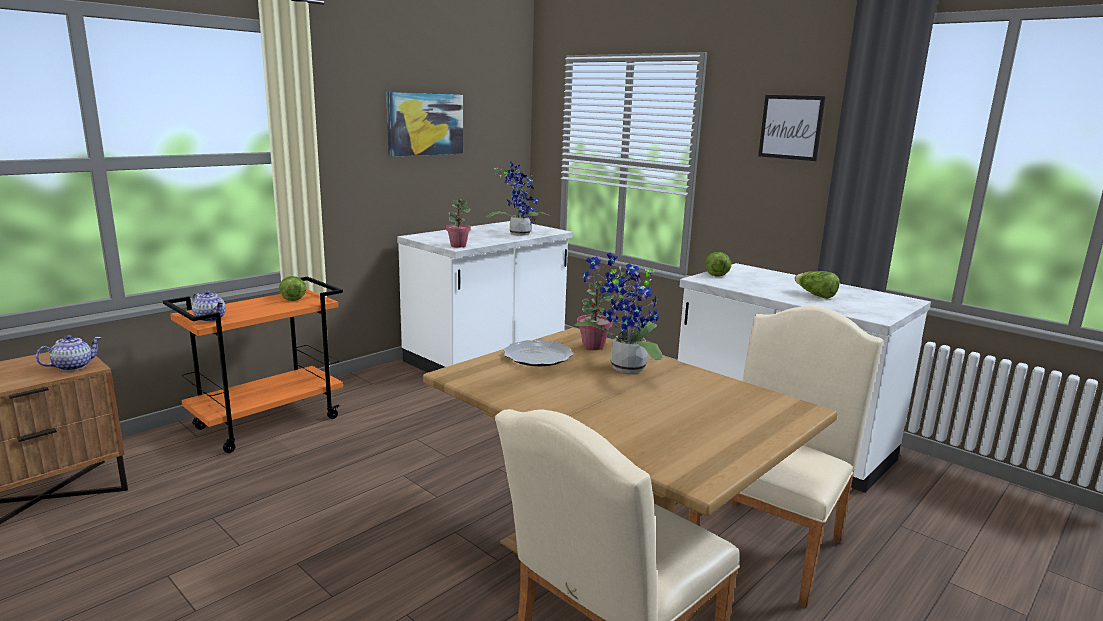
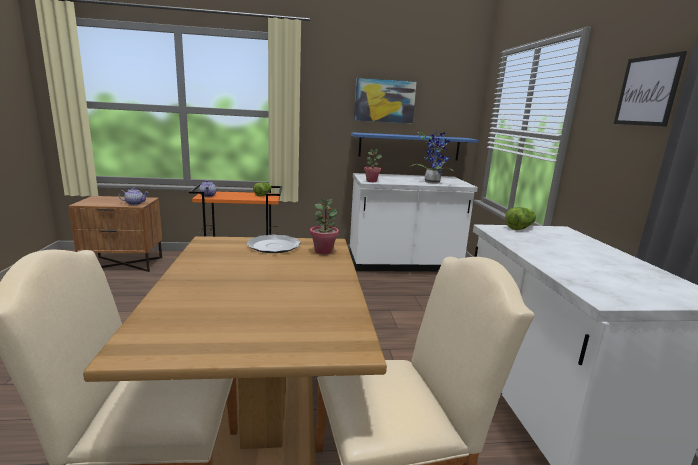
camera: 40 degrees right, 0 degrees up
(460, 186) = (409, 146): none -> blue shelf
(623, 368) = (302, 269): potted plant -> none
(815, 295) = (581, 263): lettuce -> none

